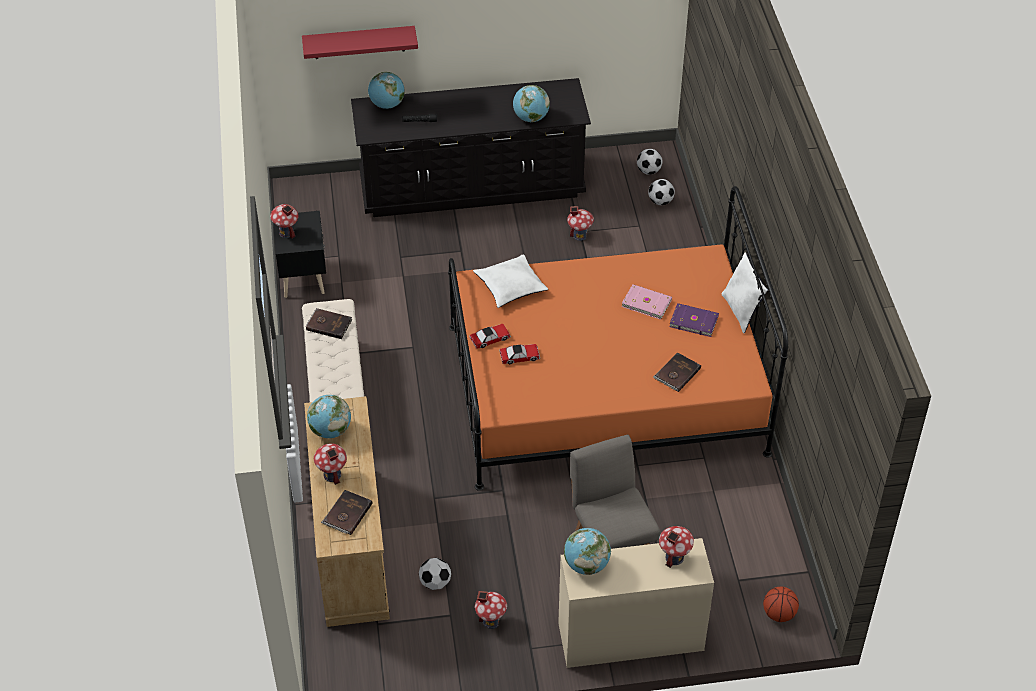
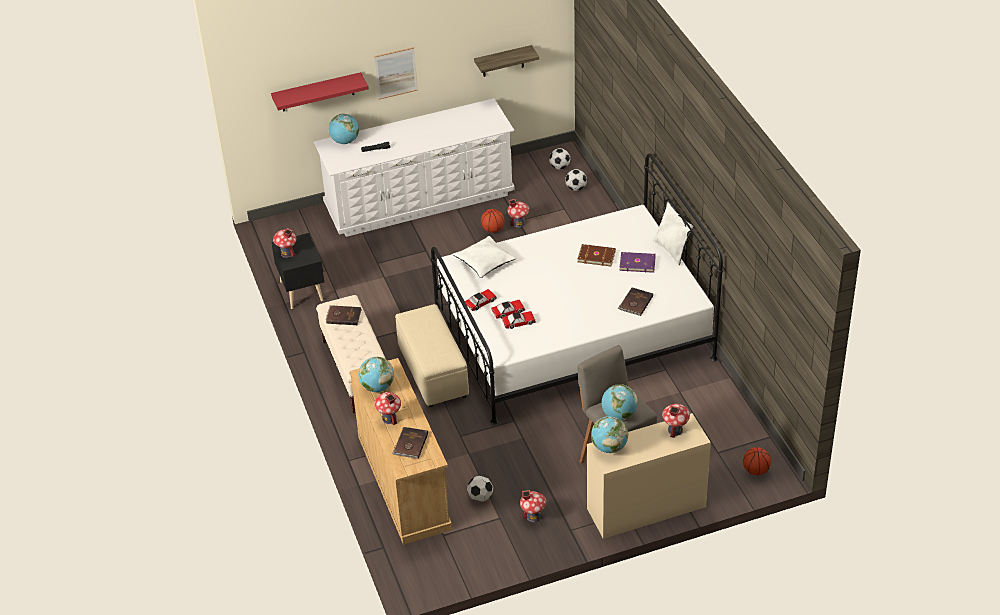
camera: 10 degrees left, 5 degrees down
(425, 409) = (433, 372): none -> beige ottoman
(458, 32) = (396, 73): none -> picture
(472, 186) = (419, 200): black dresser -> white dresser
(528, 373) = (519, 322): none -> toy car
(531, 118) = (465, 133): globe -> globe (619, 415)
(547, 238) = (492, 230): none -> basketball
(594, 36) = (503, 61): none -> shelf
(605, 388) = (572, 333): orange bed -> white bed
(646, 302) = (596, 256): pink book -> brown book

